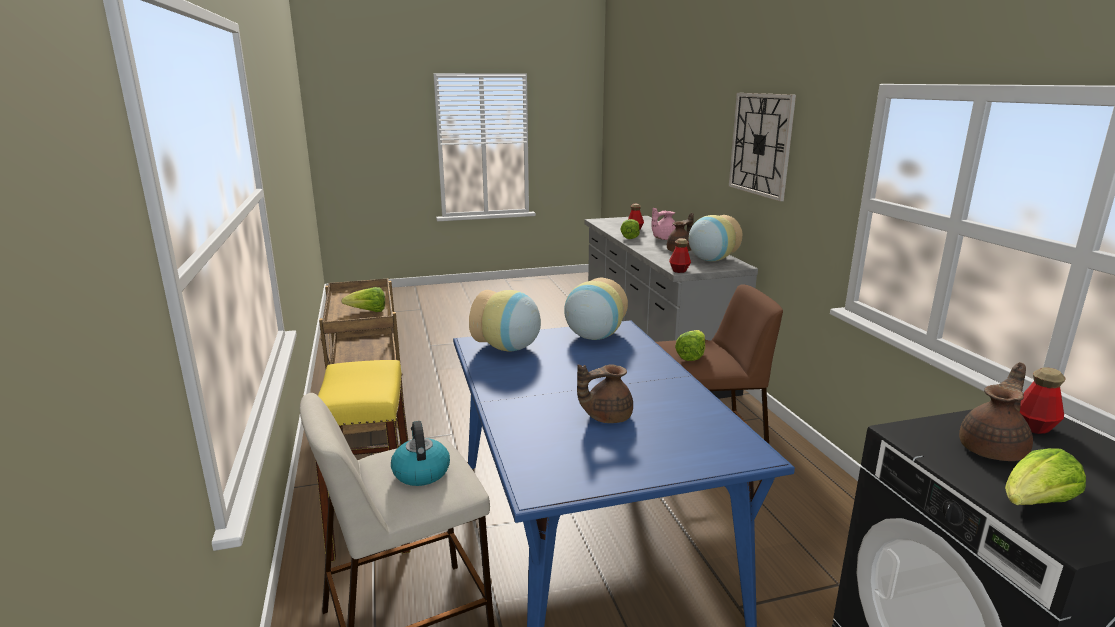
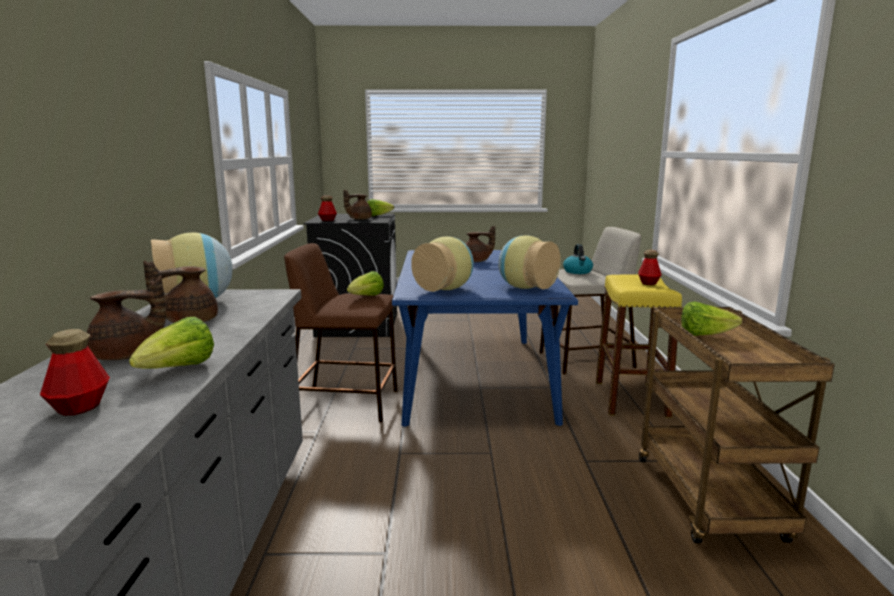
camera: 165 degrees left, 5 degrees down
(663, 239) = (126, 356): pink teapot -> brown teapot
(679, 270) = (280, 292): bottle -> bottle (648, 283)
(761, 144) = (123, 121): wall clock -> none

